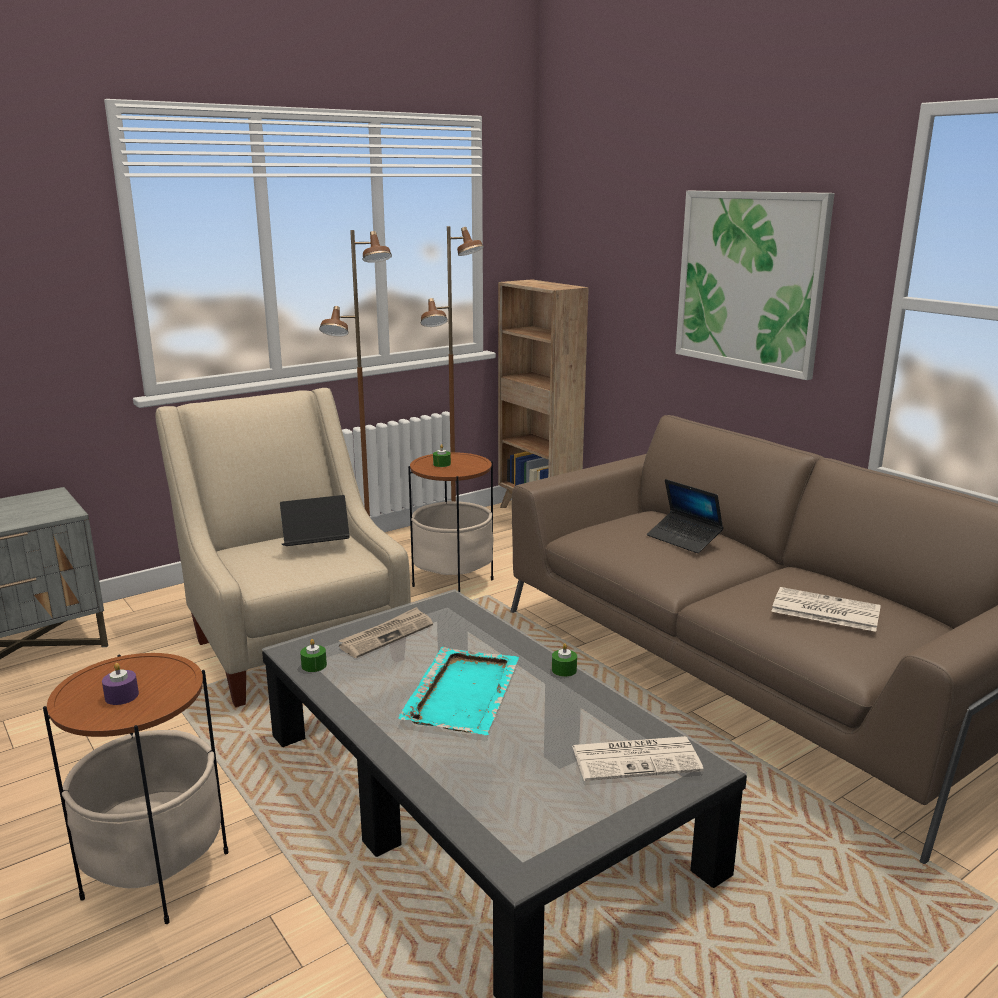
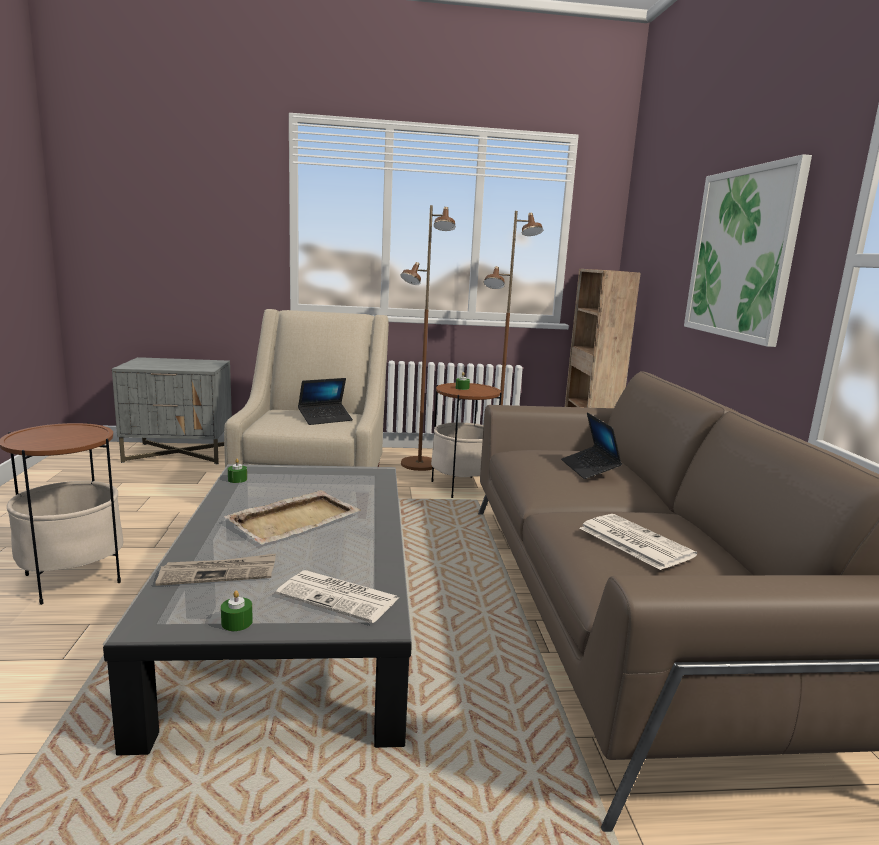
camera: 30 degrees right, 5 degrees down
(121, 696) = (49, 438): purple candle -> none
(315, 548) = (325, 419): laptop -> laptop turned 135 degrees clockwise
(386, 635) = (306, 477): newspaper -> newspaper (218, 573)
(463, 693) = (295, 519): turquoise tray -> beige tray
(564, 670) = (386, 529): green candle -> green candle (237, 622)

